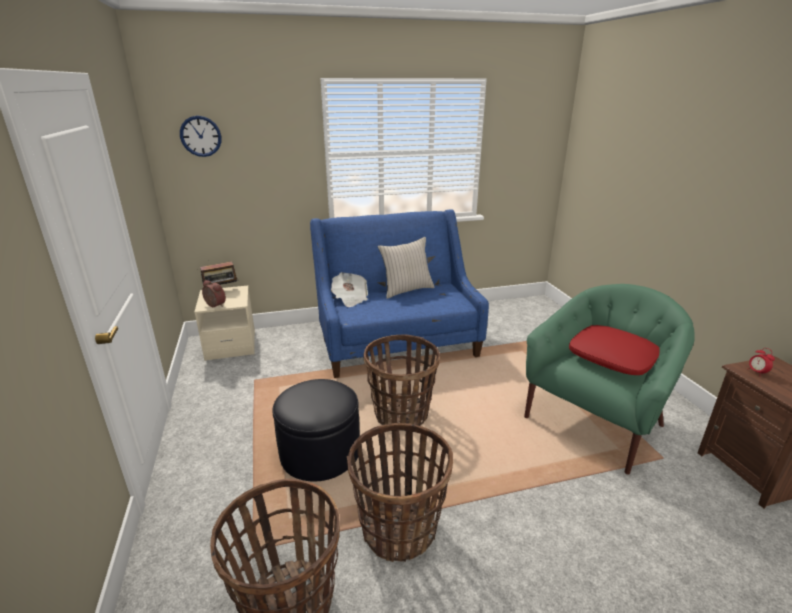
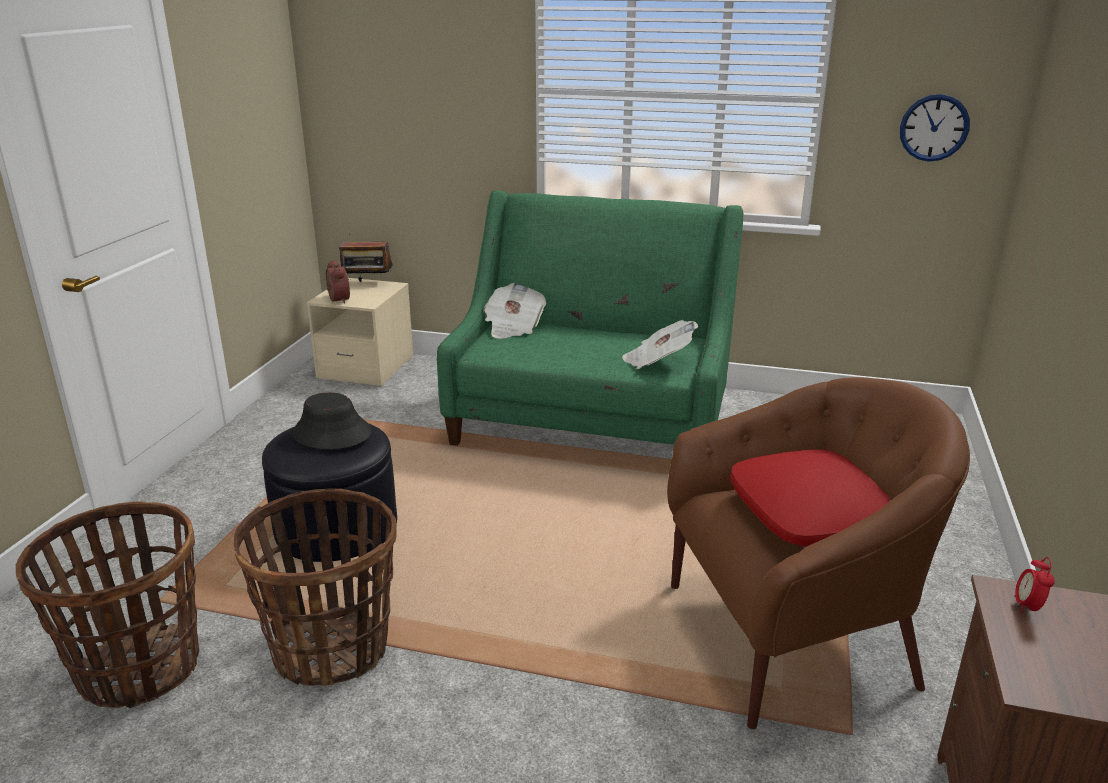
camera: 30 degrees right, 0 degrees up
(201, 136) = (361, 49): wall clock -> wall clock (934, 128)
(313, 392) = (331, 433): none -> black hat
(396, 343) = (591, 424): blue sofa -> green sofa
(401, 414) = (489, 518): basket -> none
(406, 290) = (613, 333): beige pillow -> none
(447, 300) = (657, 362): none -> newspaper
(595, 422) = (792, 636): green armchair -> brown armchair

